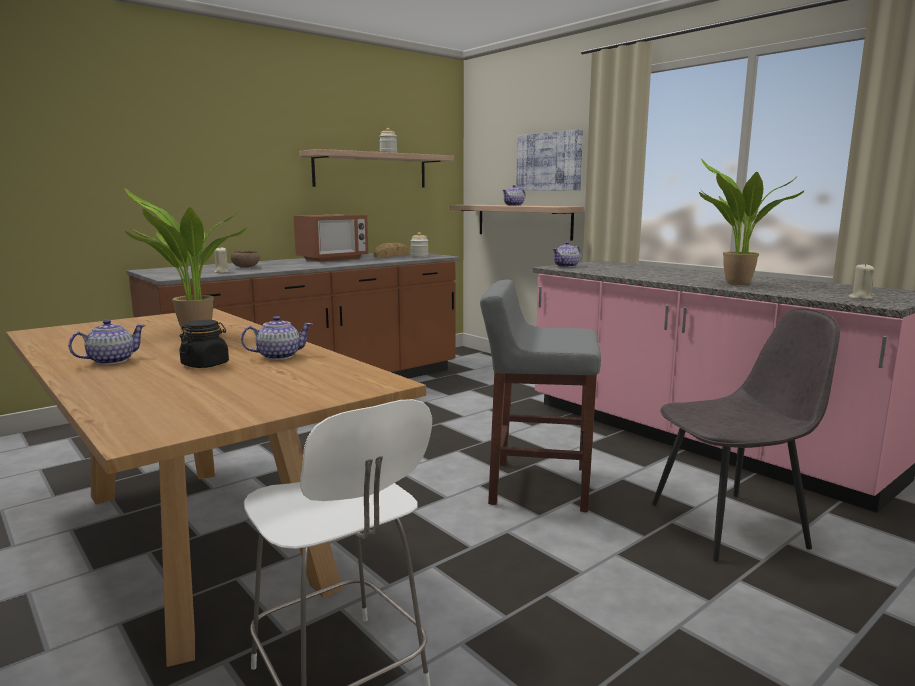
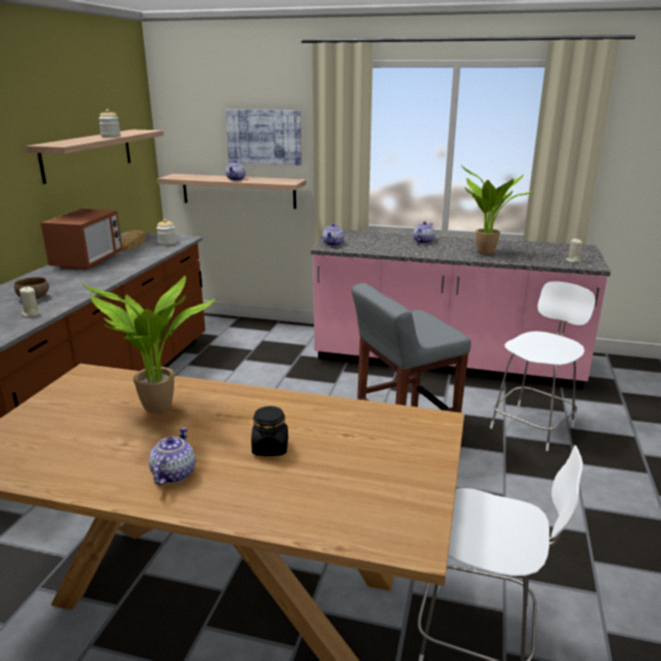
camera: 35 degrees left, 10 degrees up
(278, 356) = (303, 416): teapot -> teapot (423, 242)
(730, 525) = (533, 425): grey chair -> white stool

